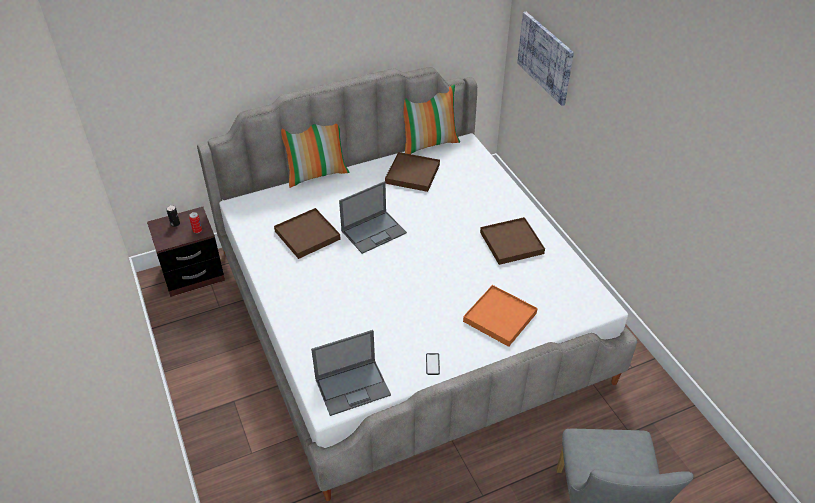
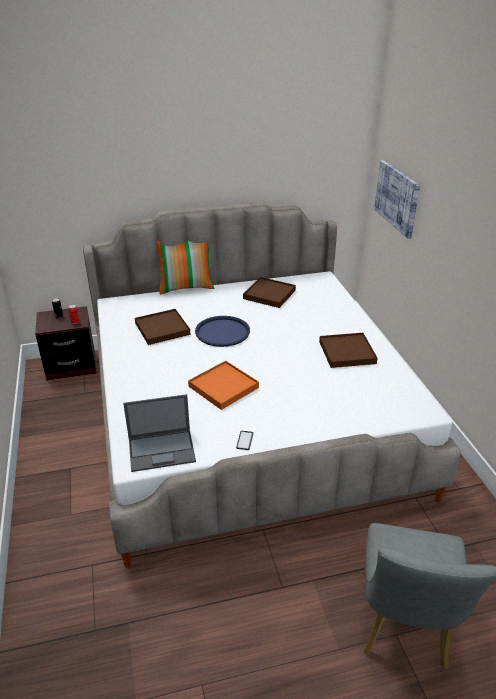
camera: 10 degrees right, 10 degrees down
(374, 231) = (222, 332): laptop -> blue tray
(429, 143) = (290, 275): pillow -> none
(499, 317) = (321, 409): orange tray -> orange tray (223, 387)

